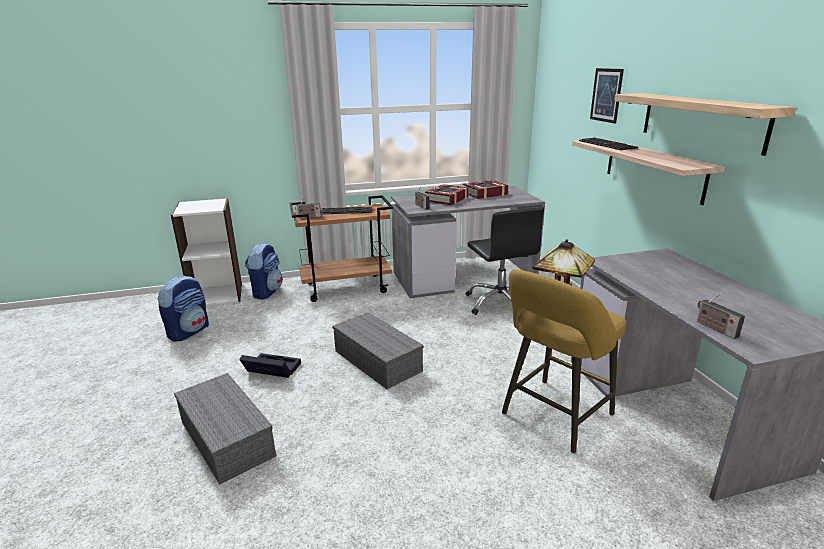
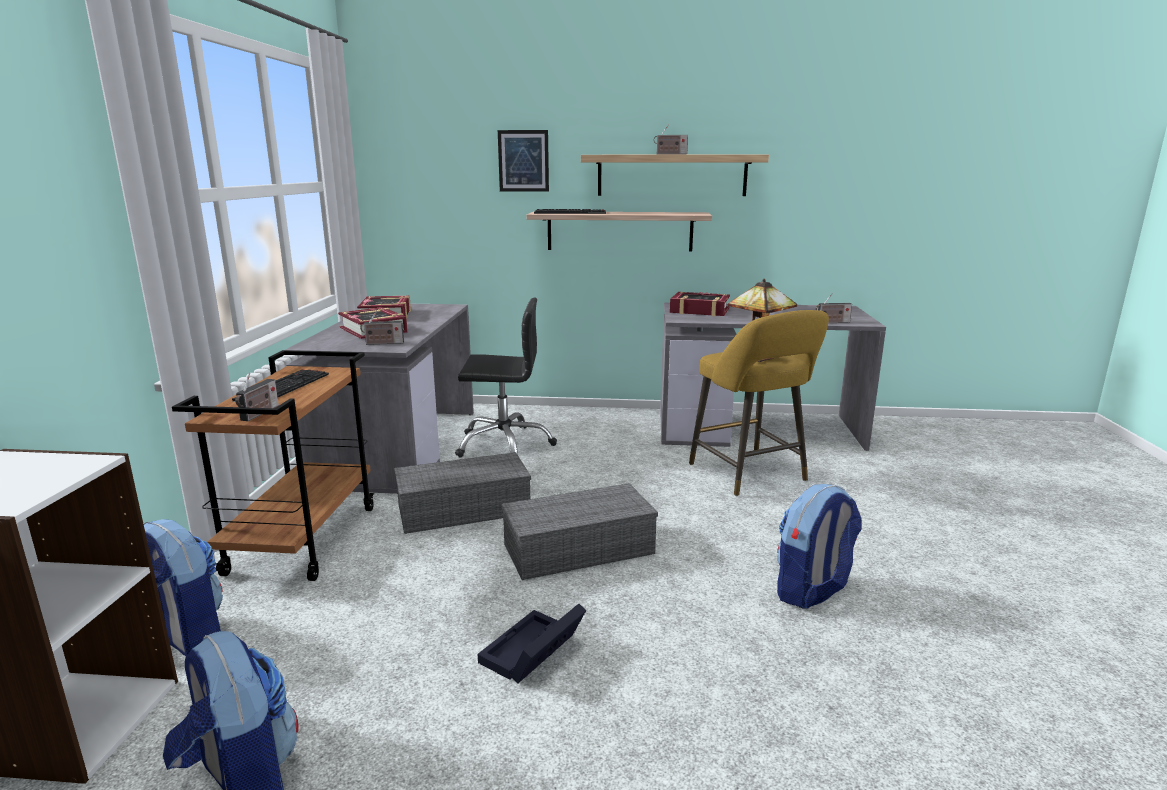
camera: 70 degrees left, 5 degrees down
(228, 438) = (720, 716): grey storage box -> grey storage box (465, 508)
(369, 468) = (812, 591): none -> backpack
(655, 264) = (699, 310): none -> book
(686, 99) = (670, 154): none -> radio

